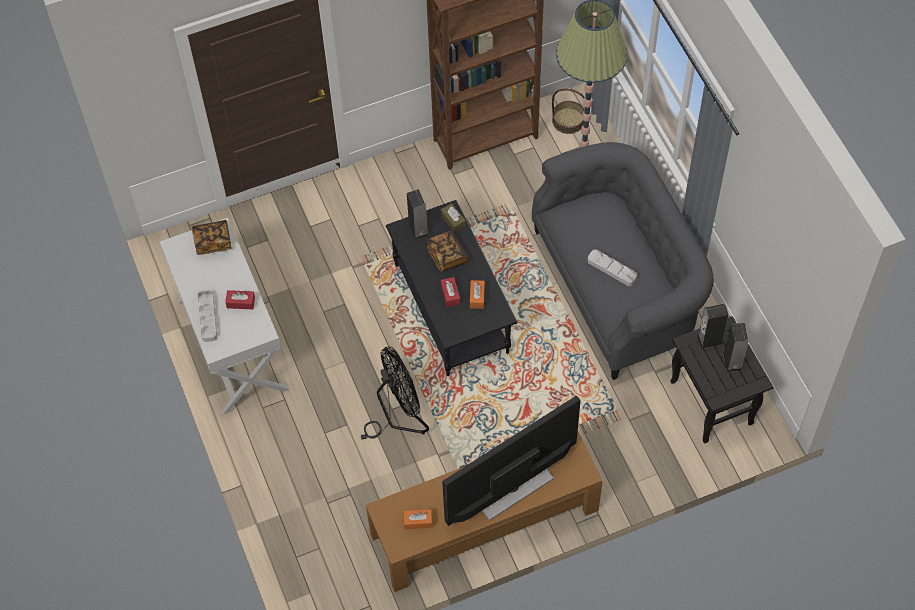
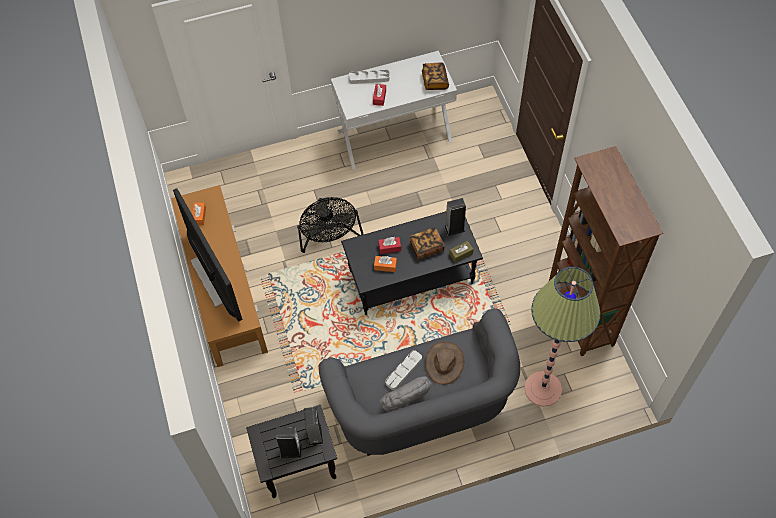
camera: 95 degrees right, 0 degrees up
(568, 120) = (601, 383): basket -> none
(596, 231) = (444, 363): none -> brown hat
(650, 264) = (406, 403): none -> grey pillow

